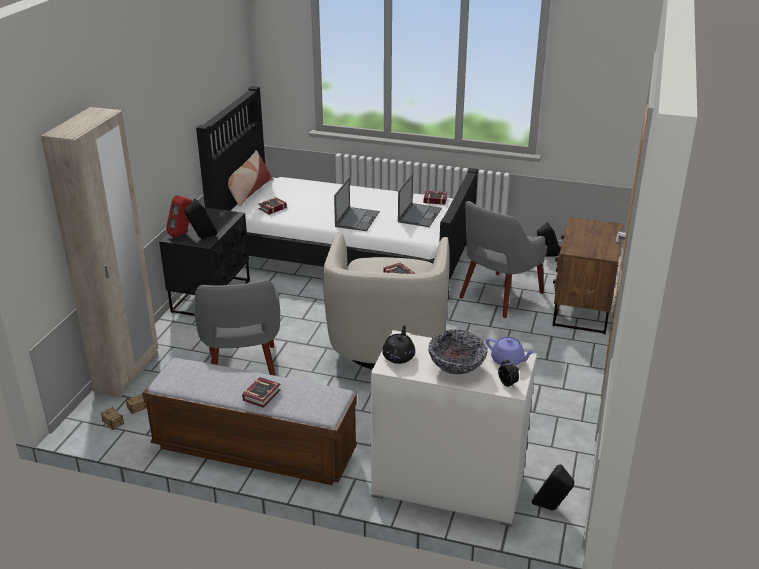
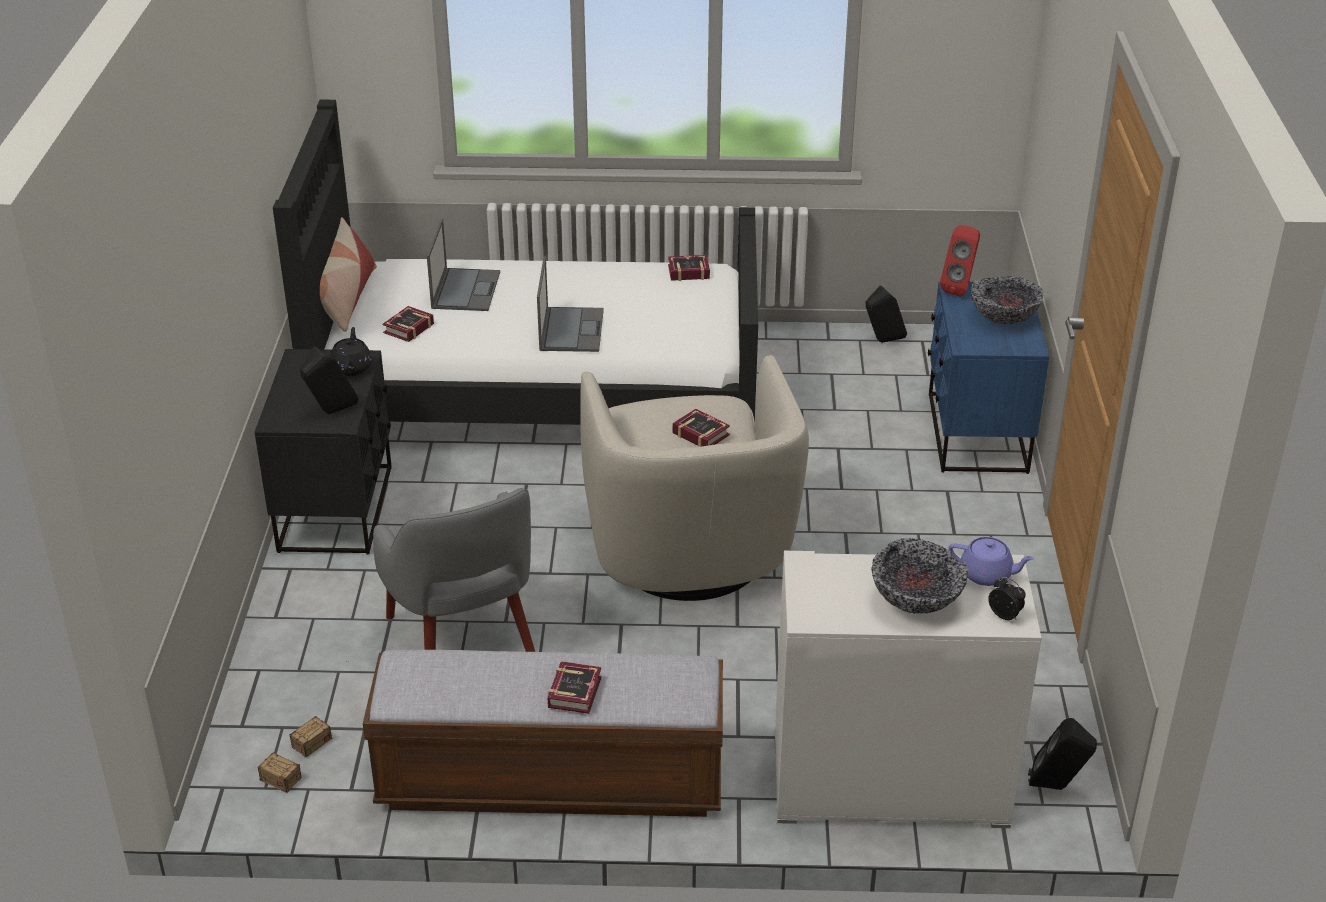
camera: 15 degrees left, 5 degrees up
(127, 373) = (257, 682): beige wardrobe -> none
(183, 234) = (291, 411): red speaker -> red speaker (960, 288)
(399, 356) = (818, 596): black teapot -> black teapot (352, 367)
(419, 215) = (675, 306): laptop -> laptop (465, 289)
(500, 295) = (835, 429): grey armchair -> none
(581, 309) = (975, 434): brown nightstand -> blue nightstand
(599, 239) = (1003, 318): none -> bowl

